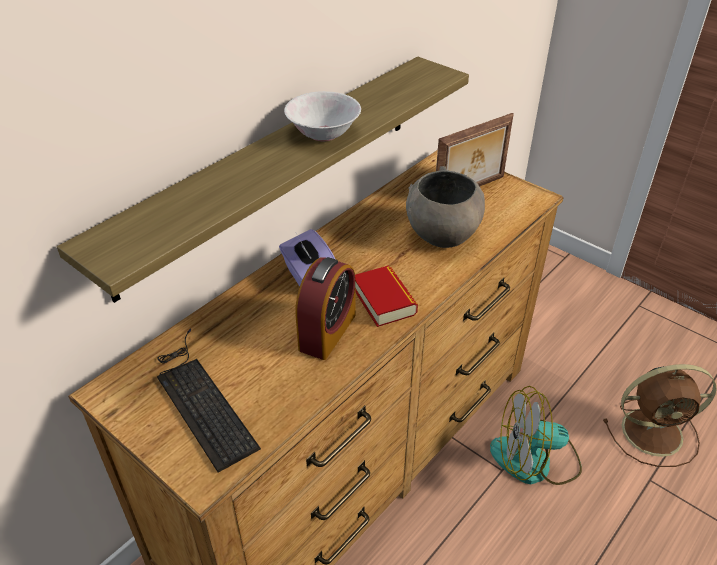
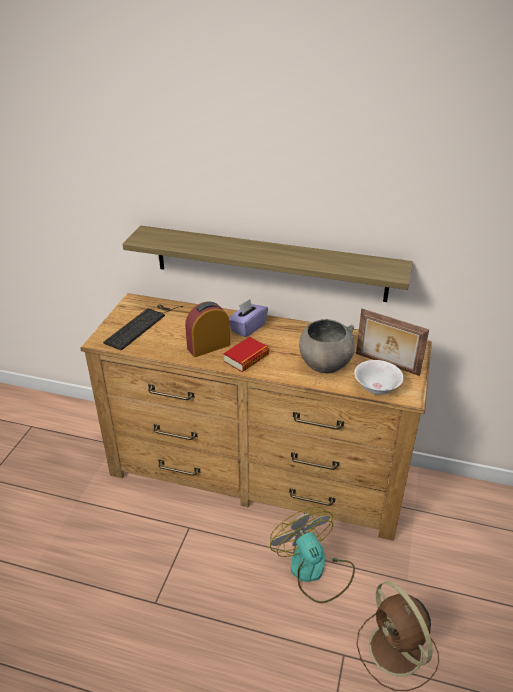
camera: 65 degrees right, 5 degrees down
(324, 134) = (281, 255): white bowl -> white bowl (376, 388)
(327, 332) = (208, 346): alarm clock -> alarm clock turned 150 degrees clockwise

